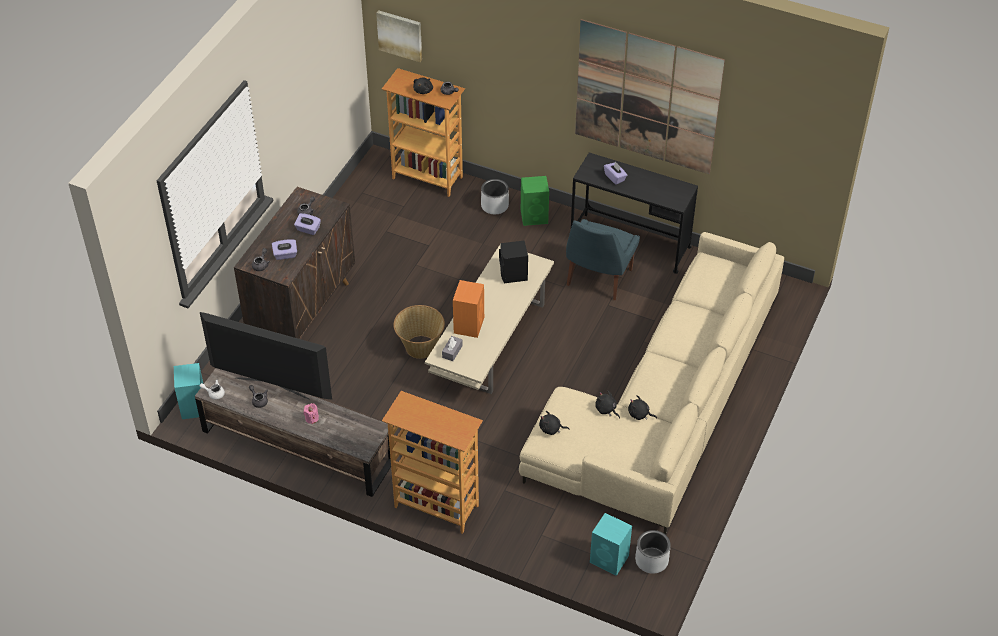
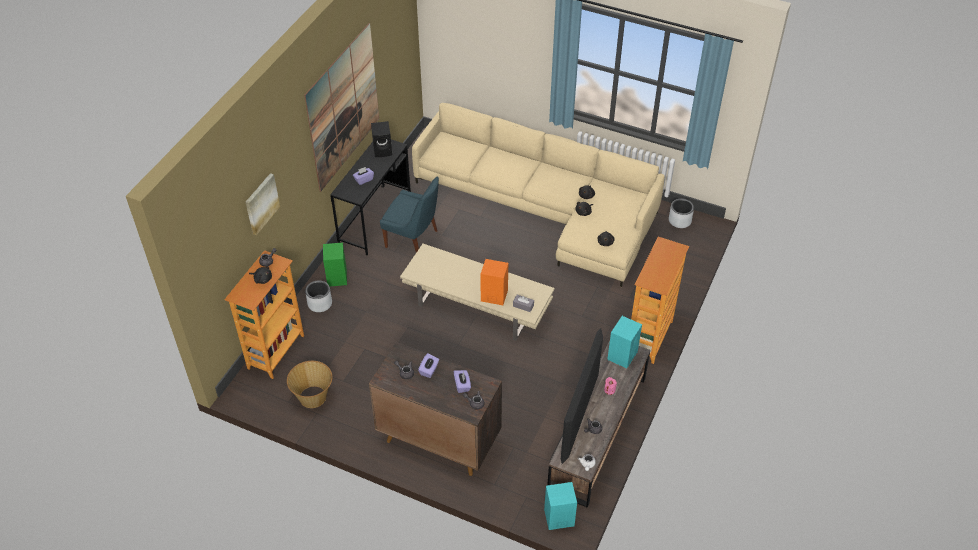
camera: 90 degrees left, 0 degrees up
(400, 35) = (214, 271): picture -> picture (261, 203)
(420, 347) = (486, 352): basket -> basket (313, 397)
(513, 275) = (438, 267): black speaker -> black speaker (383, 150)
(610, 559) = (682, 241): turquoise speaker -> turquoise speaker (622, 355)

